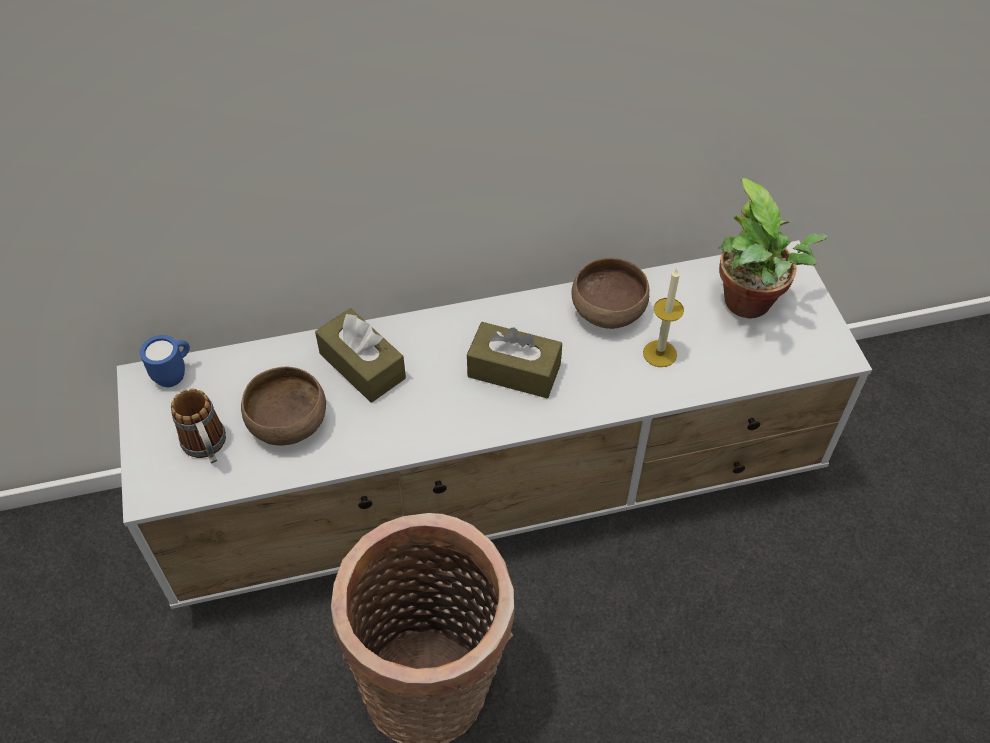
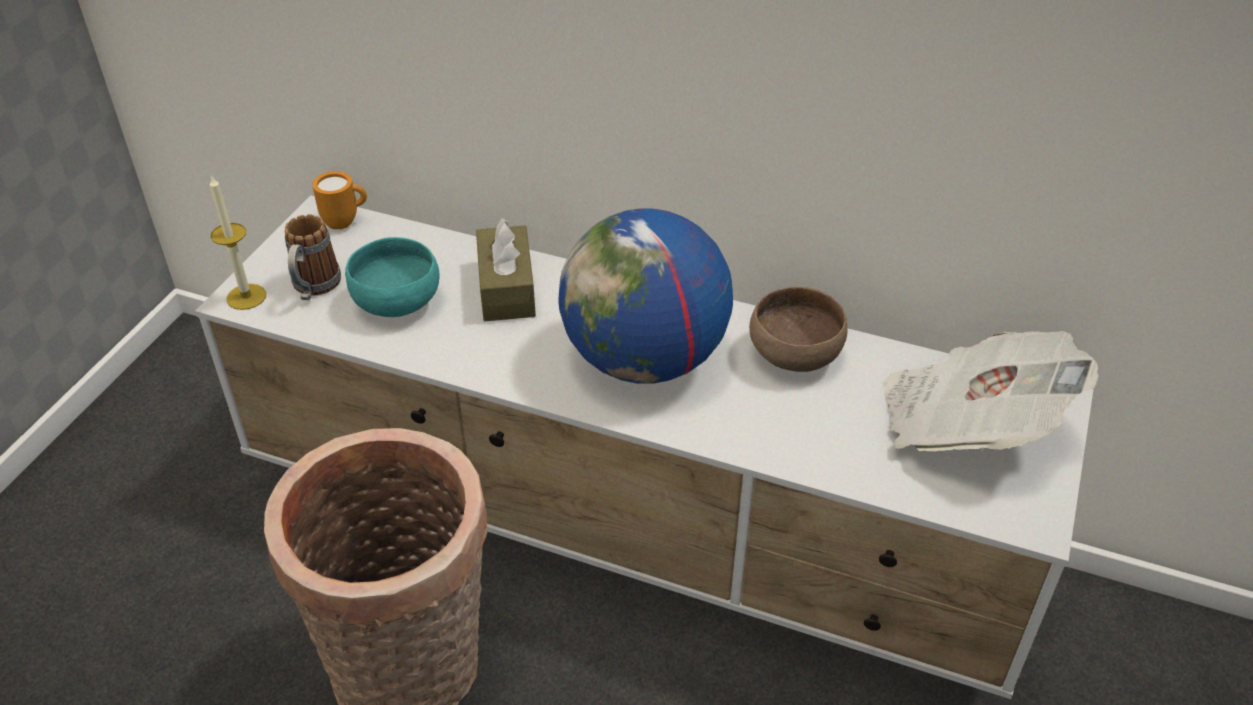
camera: 35 degrees right, 10 degrees down
(175, 375) = (346, 222): blue mug -> orange mug
(288, 422) = (398, 301): brown bowl -> turquoise bowl
(514, 371) = (644, 360): brown tissue box -> globe
(660, 353) = (815, 419): candle -> candle (246, 297)
(751, 306) = (968, 424): potted plant -> newspaper

